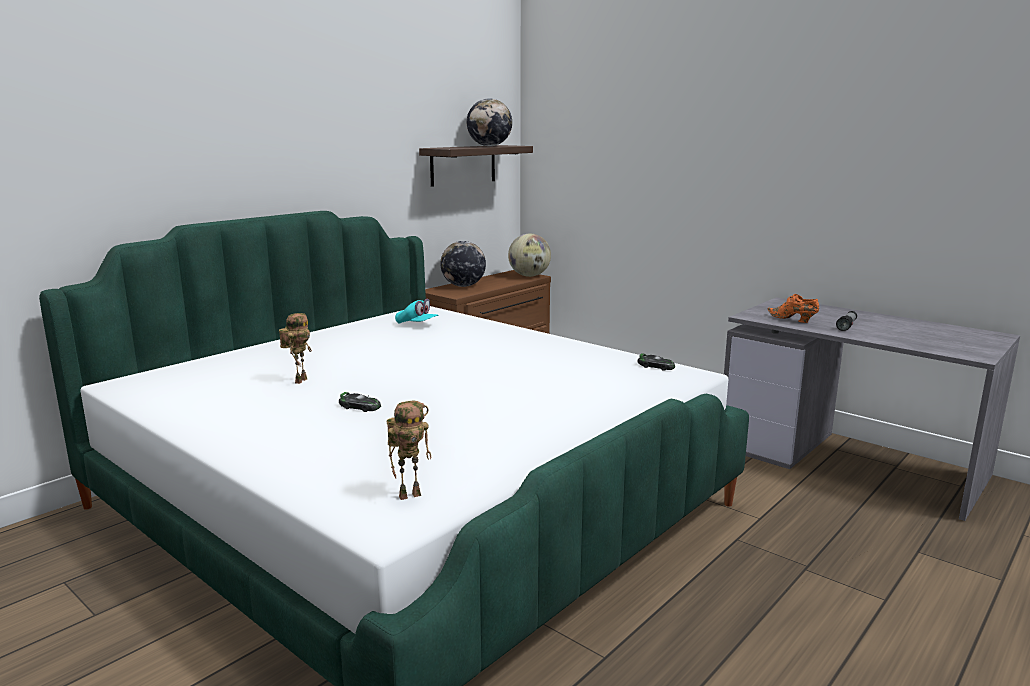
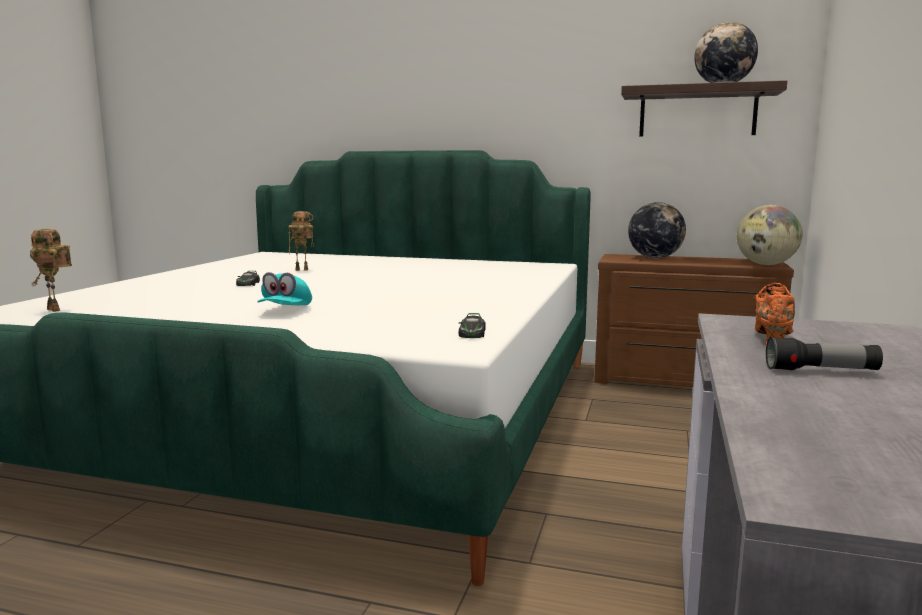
camera: 65 degrees right, 5 degrees down
(417, 324) = (499, 269): turquoise cap -> turquoise cap (286, 310)

